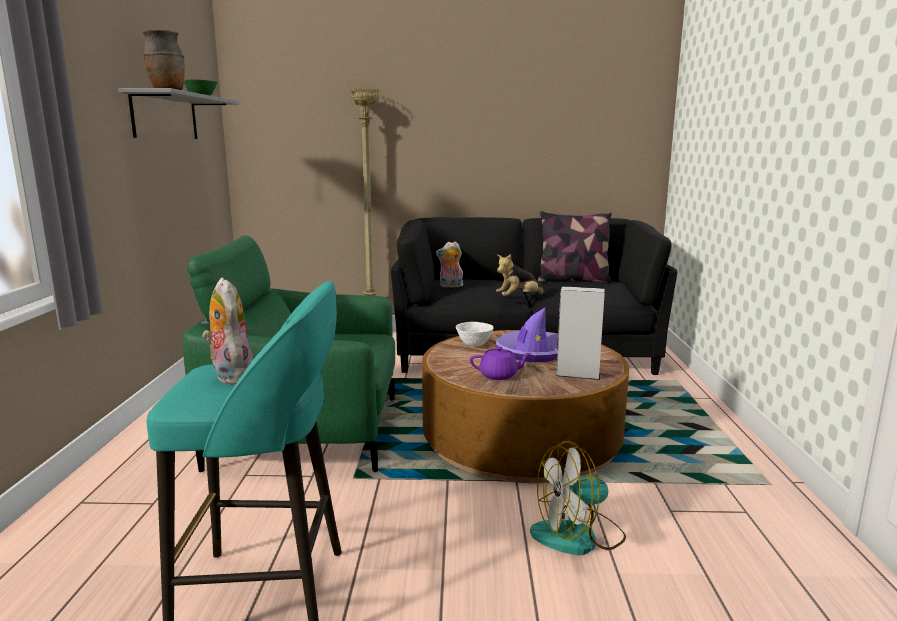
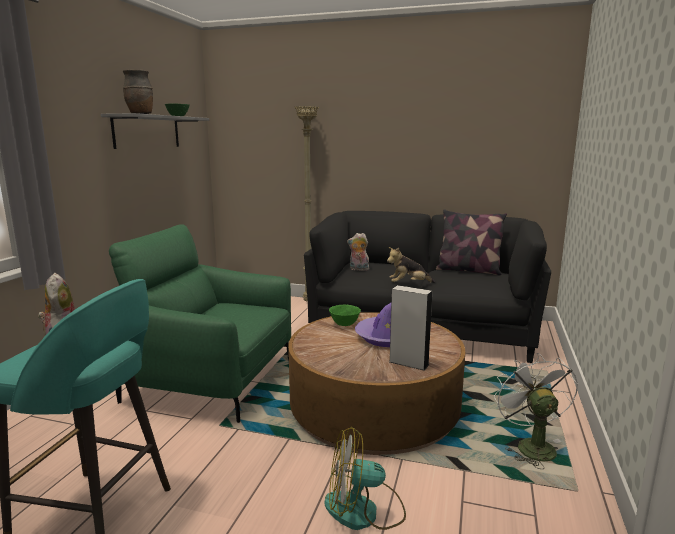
camera: 15 degrees right, 0 degrees up
(474, 344) = (344, 324): white bowl -> green bowl
(499, 375) = (341, 356): purple teapot -> none
(703, 450) = (530, 445): none -> white fan

